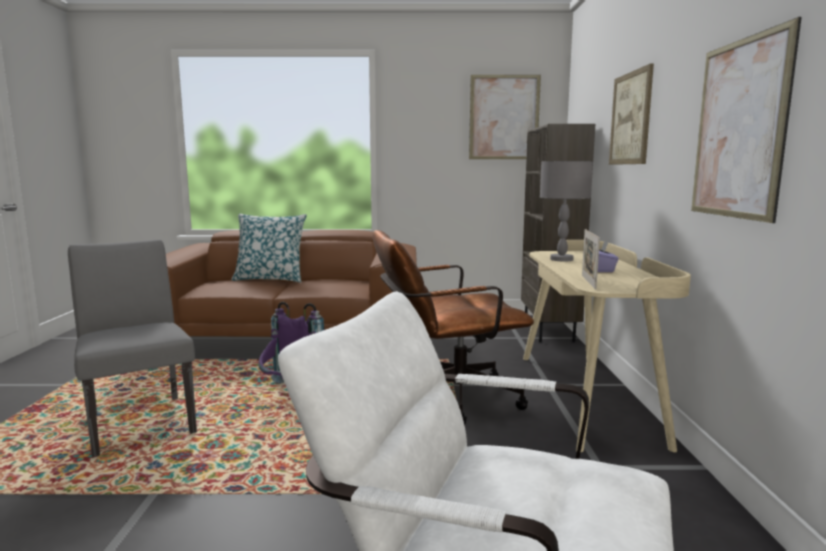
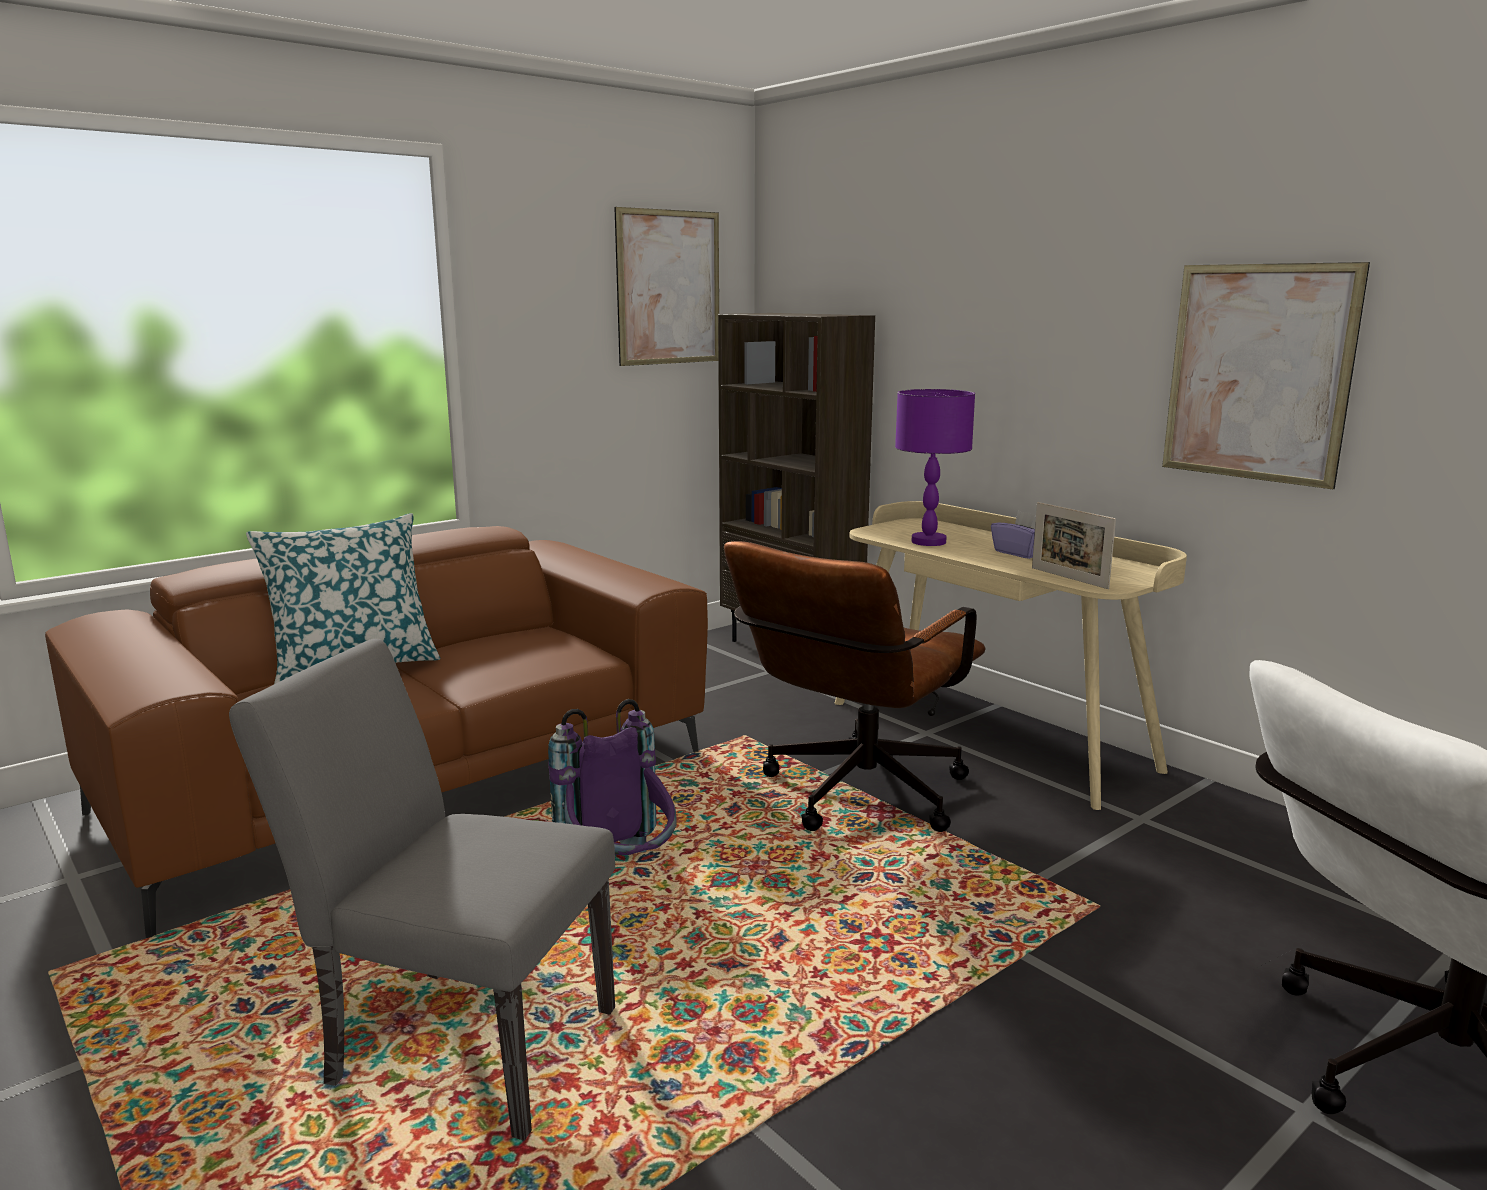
camera: 40 degrees left, 5 degrees up
(561, 259) = (929, 542): grey table lamp -> purple table lamp
(630, 118) = (983, 322): picture -> none

